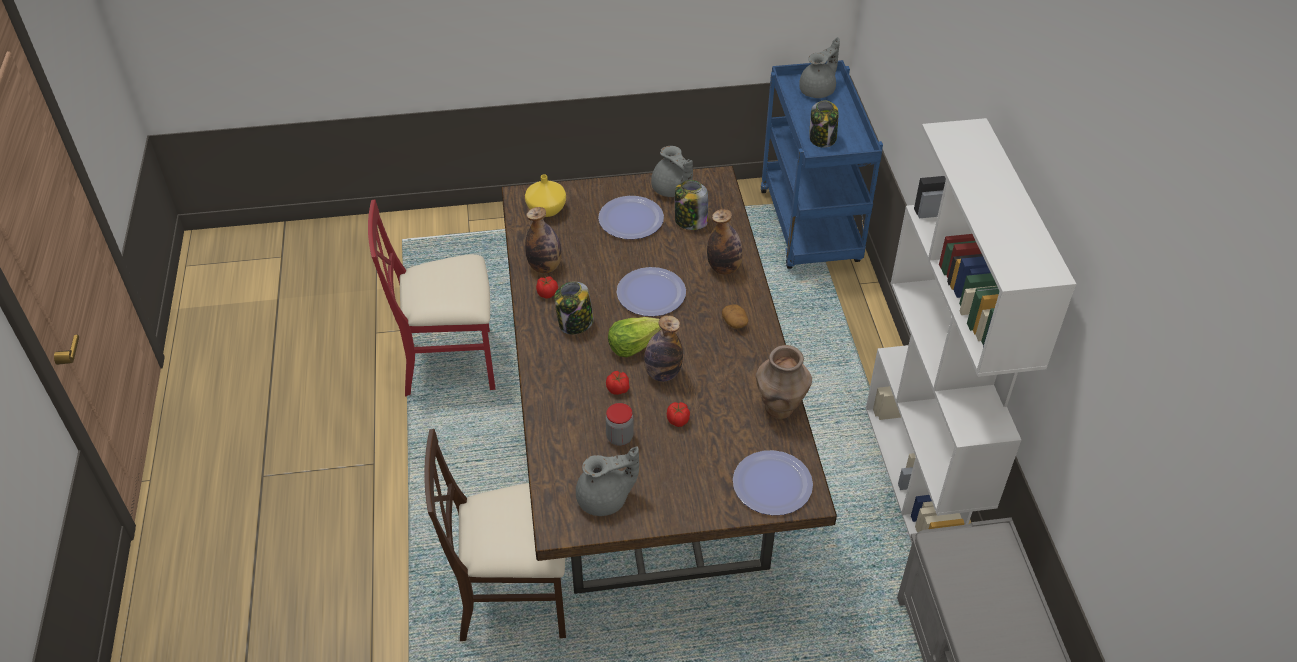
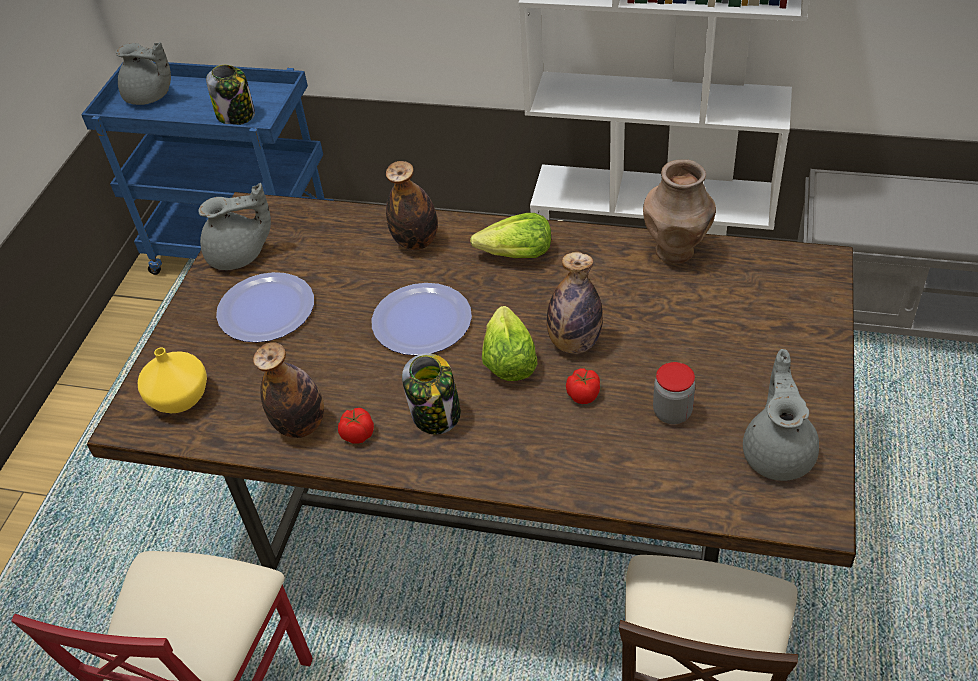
camera: 65 degrees left, 0 degrees up
(678, 421) = (663, 347): tomato -> none
(690, 221) = (310, 252): jar -> none
(735, 322) = (516, 255): potato -> lettuce
(772, 484) = (793, 286): plate -> none
(818, 90) = (149, 97): grey teapot -> grey teapot turned 135 degrees clockwise

